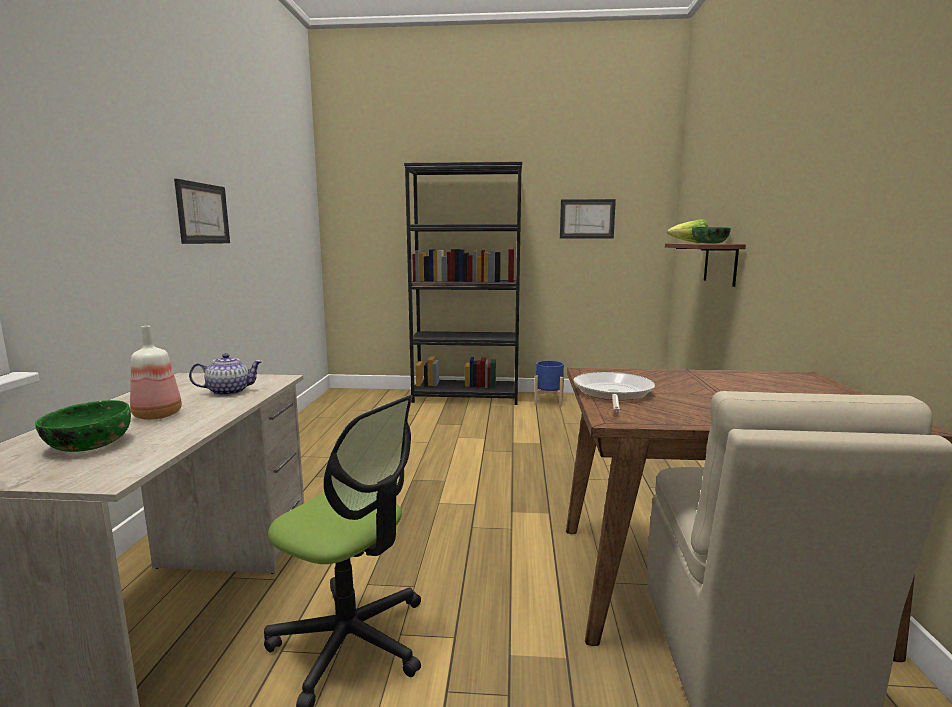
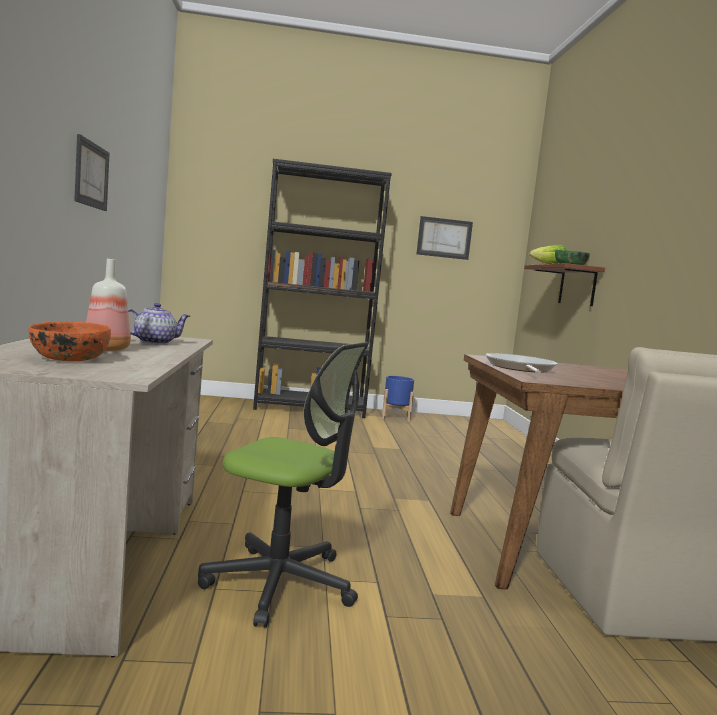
camera: 10 degrees left, 5 degrees down
(88, 445) = (68, 359): green bowl -> orange bowl

